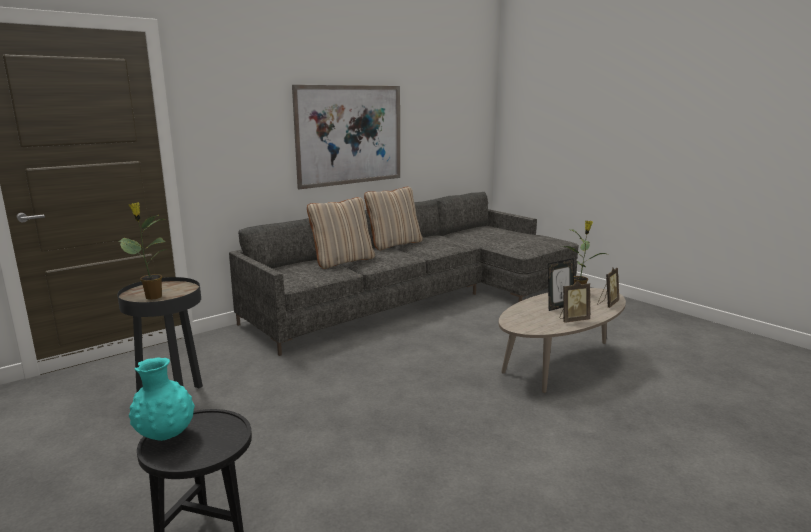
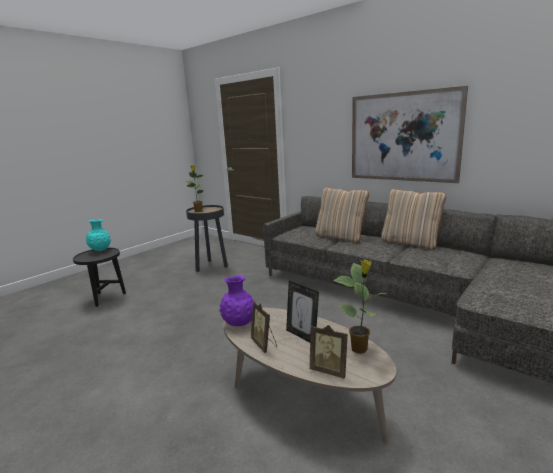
camera: 80 degrees right, 0 degrees up
(534, 327) = (239, 324): none -> purple vase

